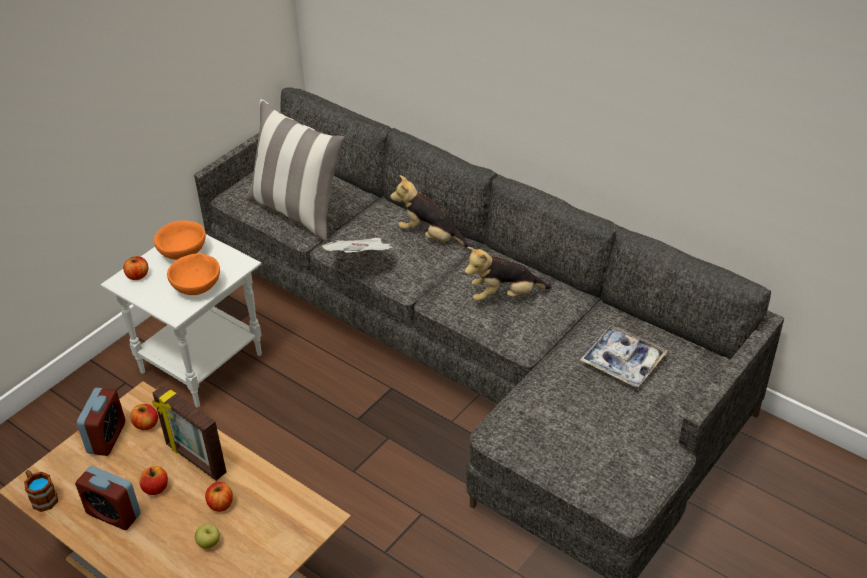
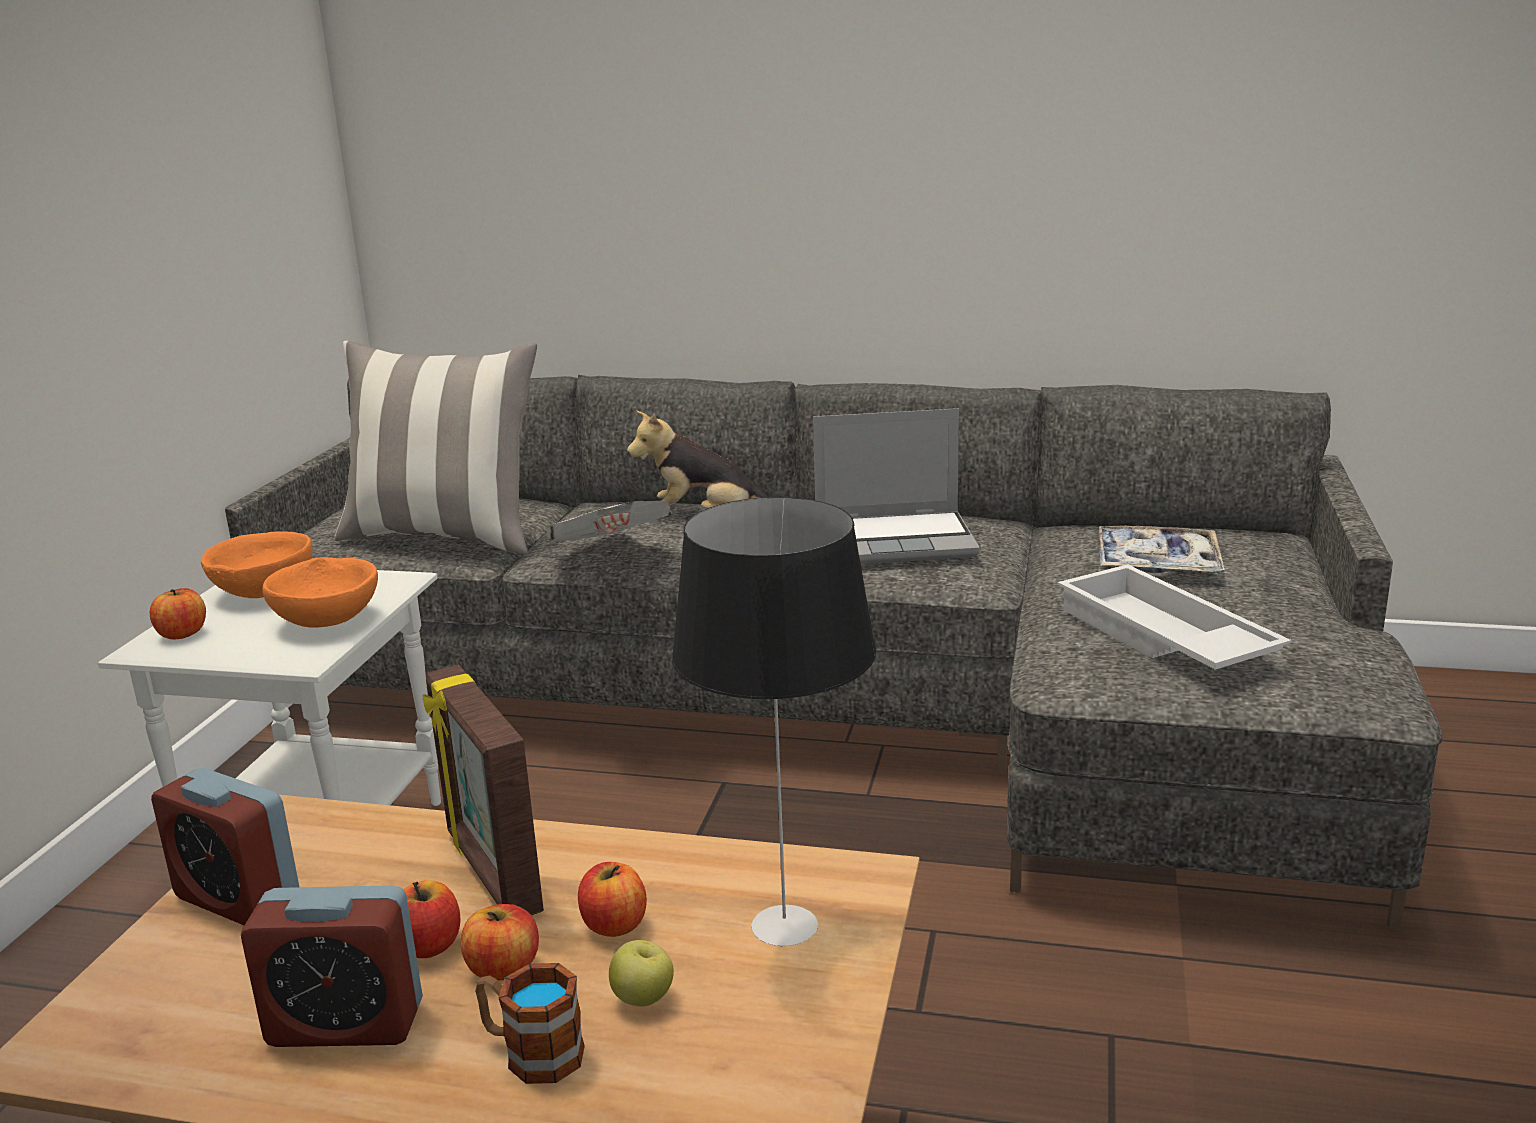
camera: 25 degrees left, 20 degrees down
(42, 497) = (111, 1055): mug -> mug (531, 1052)
(106, 437) = (238, 899): alarm clock -> alarm clock turned 135 degrees clockwise
(146, 424) = (328, 852): apple -> apple (503, 968)
(195, 459) = (491, 873): picture frame -> picture frame turned 45 degrees clockwise
(278, 530) = (787, 926): none -> table lamp
(504, 296) = (896, 541): plush toy -> laptop
(566, 422) = (1161, 638): none -> white tray

